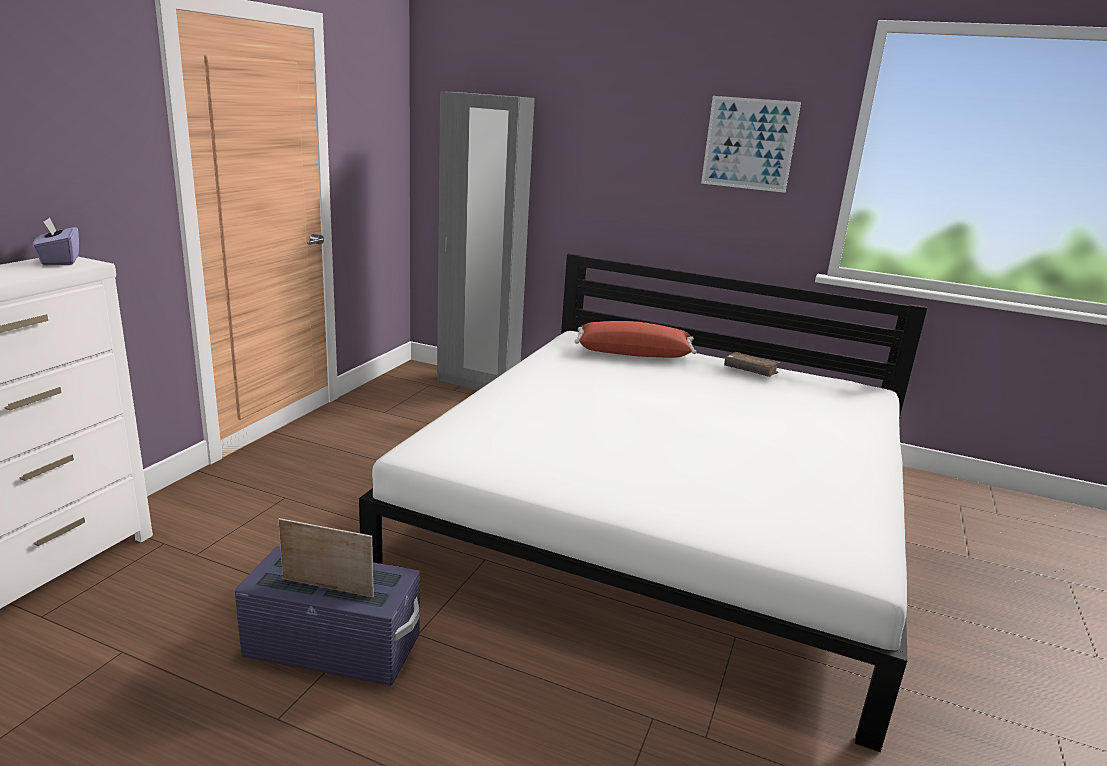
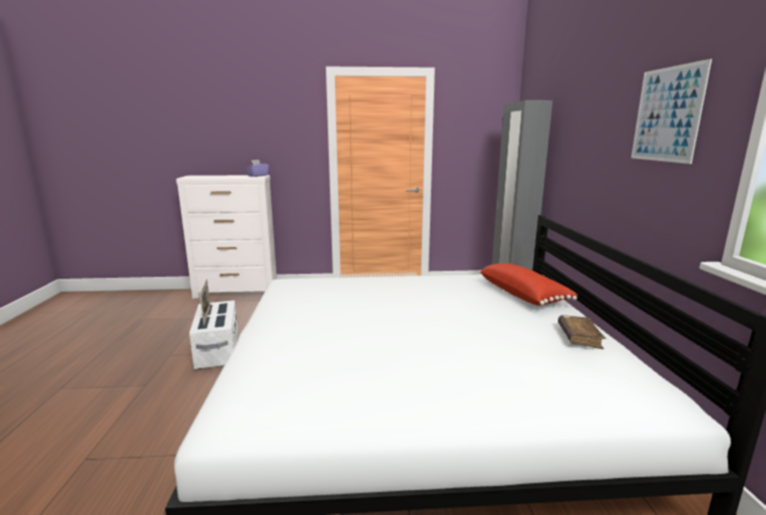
camera: 65 degrees right, 5 degrees down
(333, 648) = (218, 350): purple storage box -> white storage box

